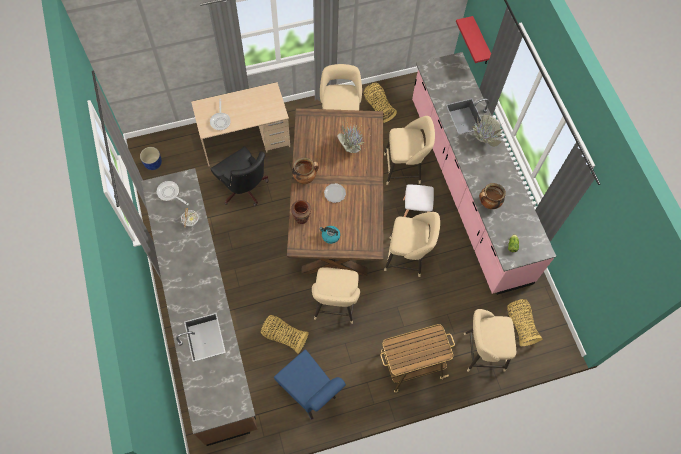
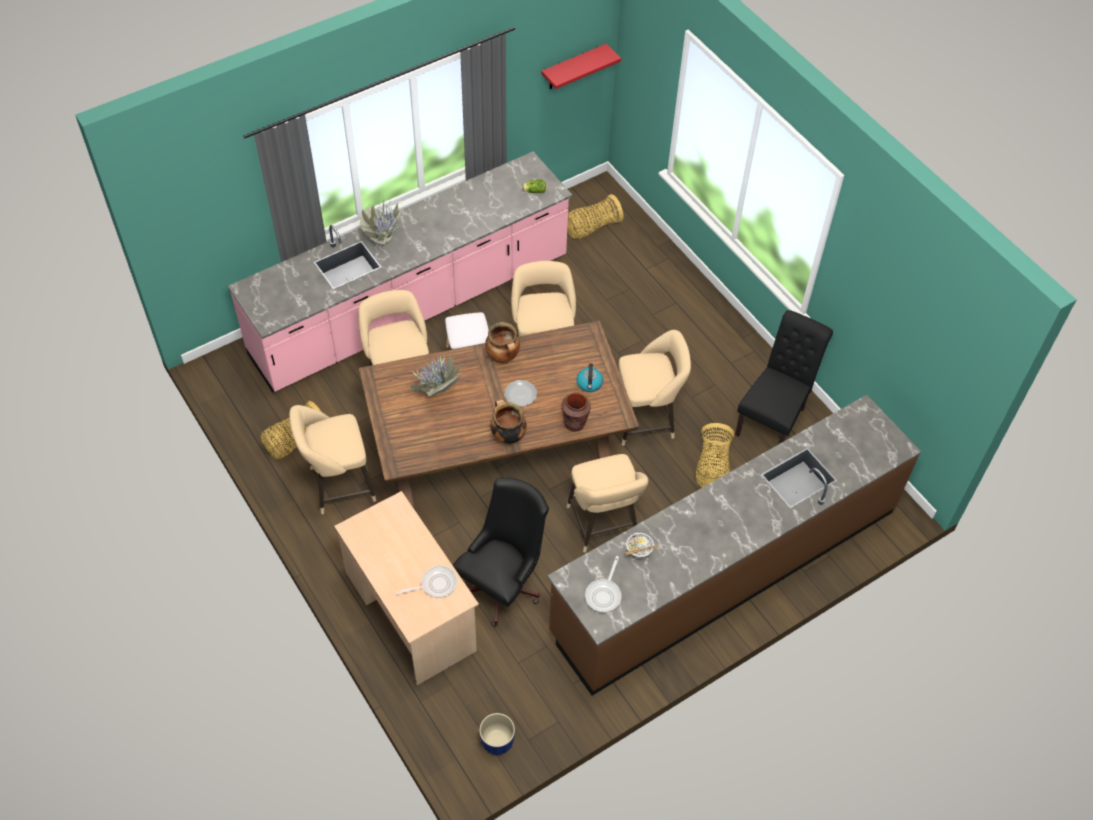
camera: 105 degrees left, 10 degrees down
(310, 393) = (773, 418): blue chair -> black chair
(410, 365) = (690, 324): cart -> none
(480, 42) = (222, 250): red shelf -> red shelf (573, 67)
(481, 352) = (642, 259): beige stool -> beige stool (604, 526)
(488, 203) = (482, 221): cooking pot -> cooking pot (503, 357)

